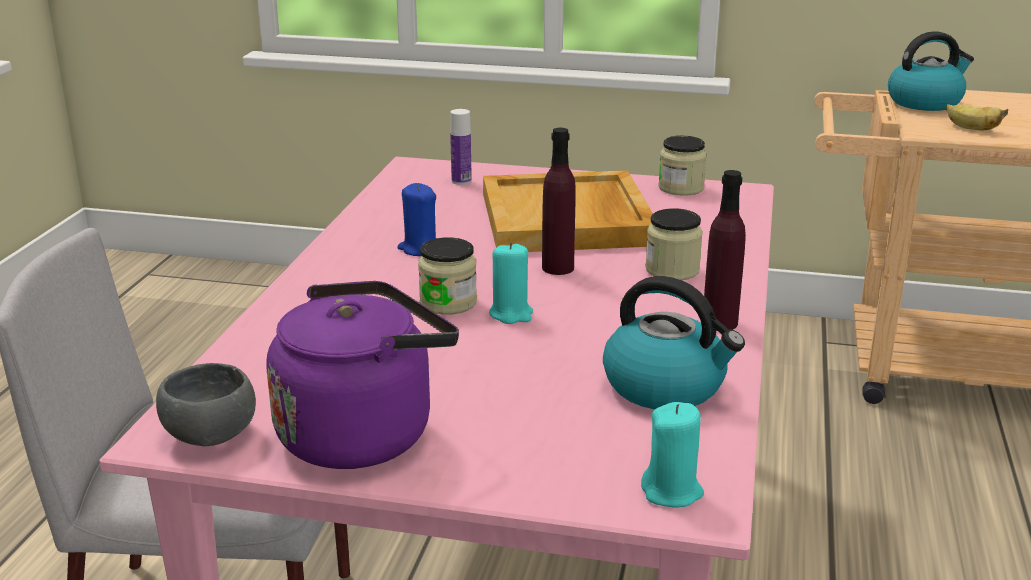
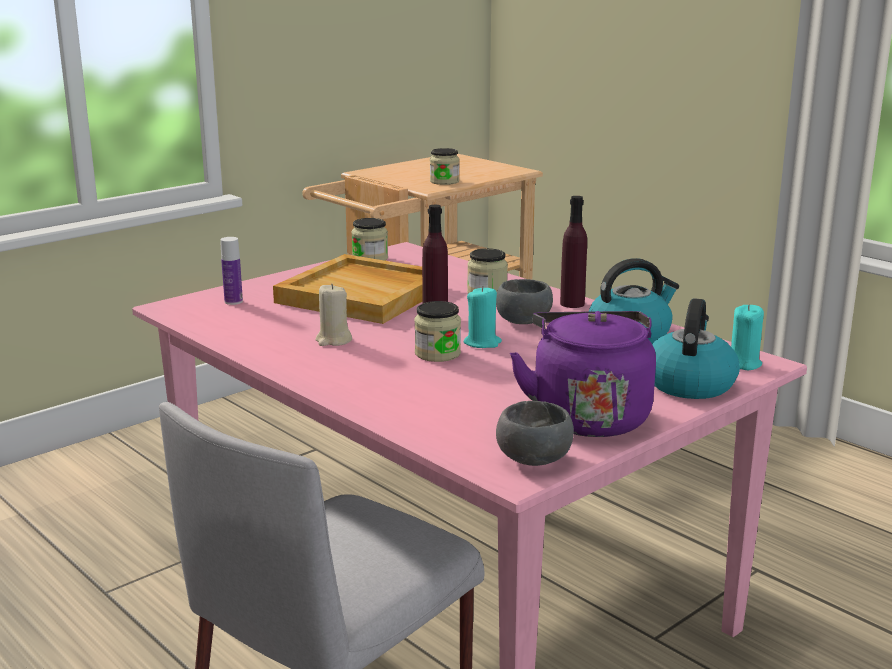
camera: 55 degrees left, 5 degrees down
(419, 249) = (333, 340): blue candle -> beige candle
(613, 315) = (524, 321): none -> grey bowl
(925, 102) = (389, 175): kettle -> kettle (689, 383)
(971, 128) = (444, 181): banana -> jar

